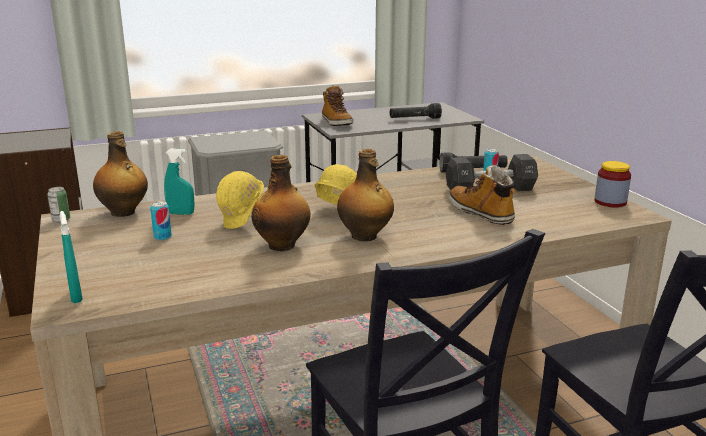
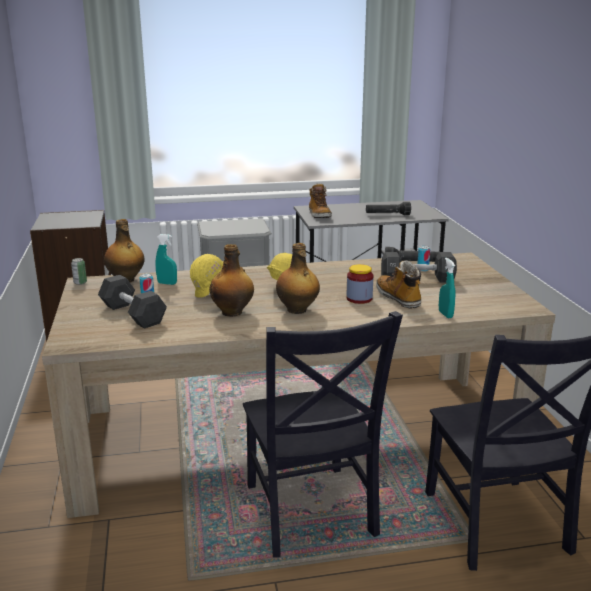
camera: 10 degrees right, 0 degrees up
(76, 296) = (76, 337): turquoise spray bottle -> turquoise spray bottle (445, 314)
(147, 258) = (133, 314): none -> black dumbbell
(610, 202) = (512, 296): jar -> jar (359, 299)

